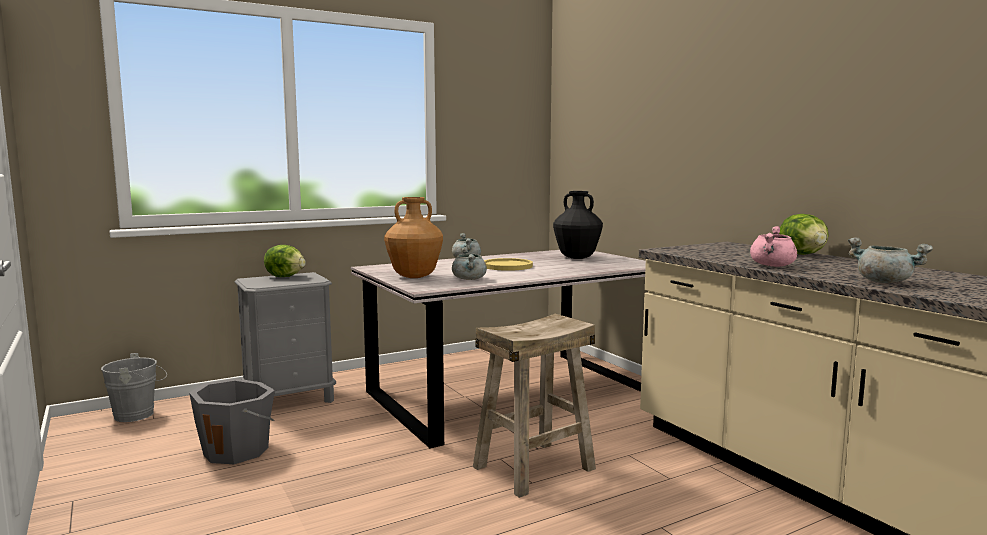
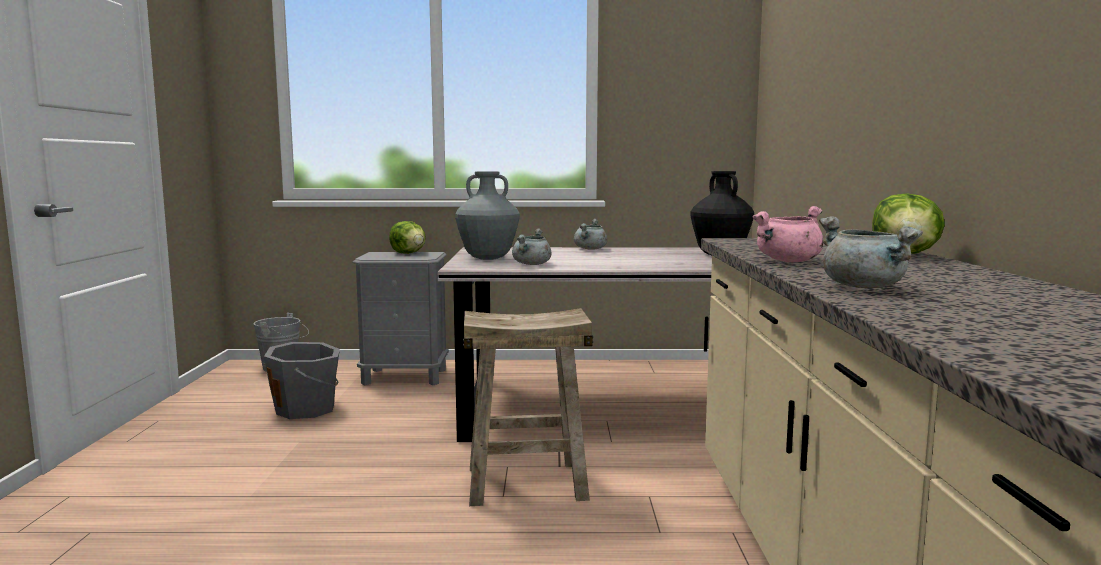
camera: 30 degrees right, 0 degrees up
(414, 277) = (487, 258): brown vase -> grey vase
(507, 266) = (612, 257): yellow plate -> none

